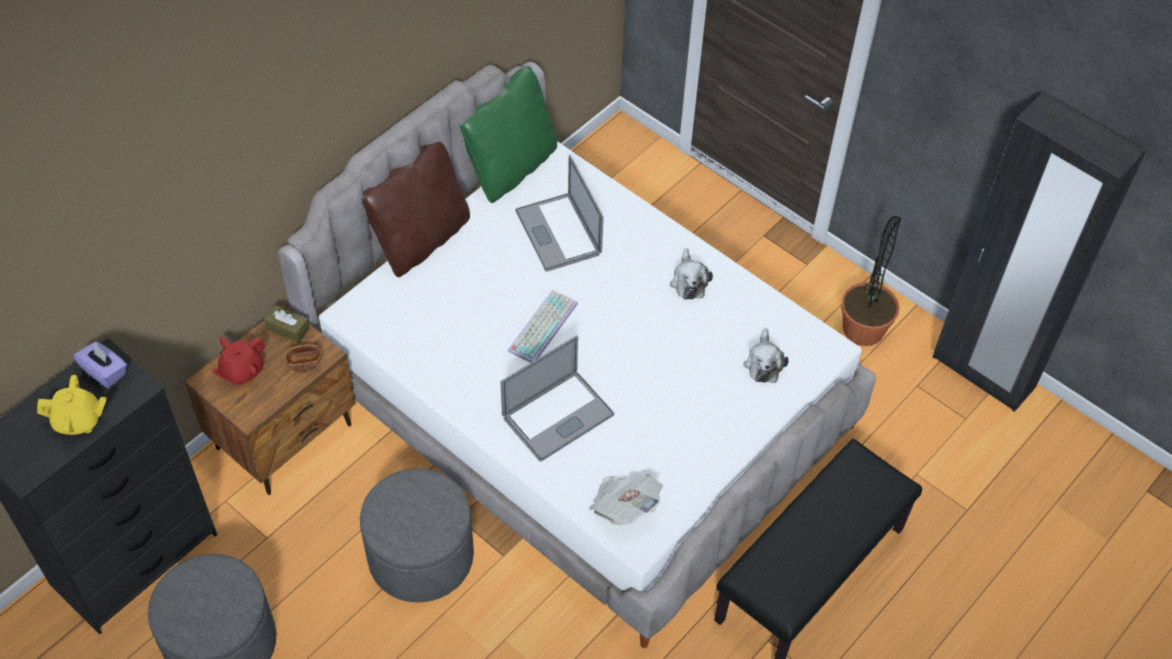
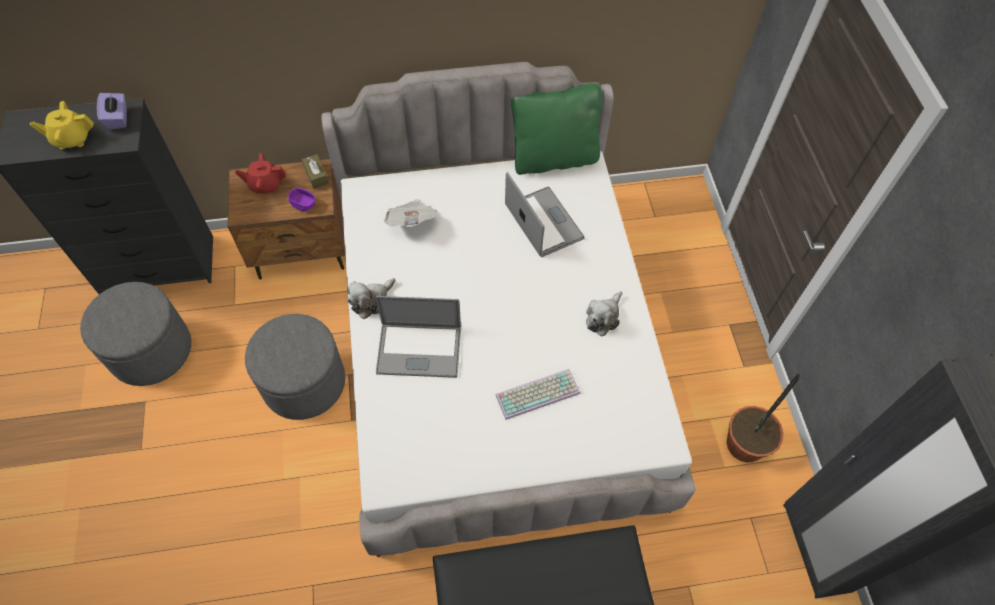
camera: 40 degrees right, 5 degrees up
(78, 420) = (72, 139): yellow teapot -> yellow teapot turned 135 degrees clockwise
(305, 364) = (303, 204): brown bowl -> purple bowl
(420, 239) = (449, 170): brown pillow -> none
(542, 325) = (470, 279): keyboard -> keyboard (538, 392)
(558, 232) = (543, 222): laptop -> laptop turned 135 degrees clockwise
(624, 506) = (400, 449): newspaper -> newspaper (411, 222)
(763, 363) = (601, 417): plush toy -> plush toy (371, 301)

